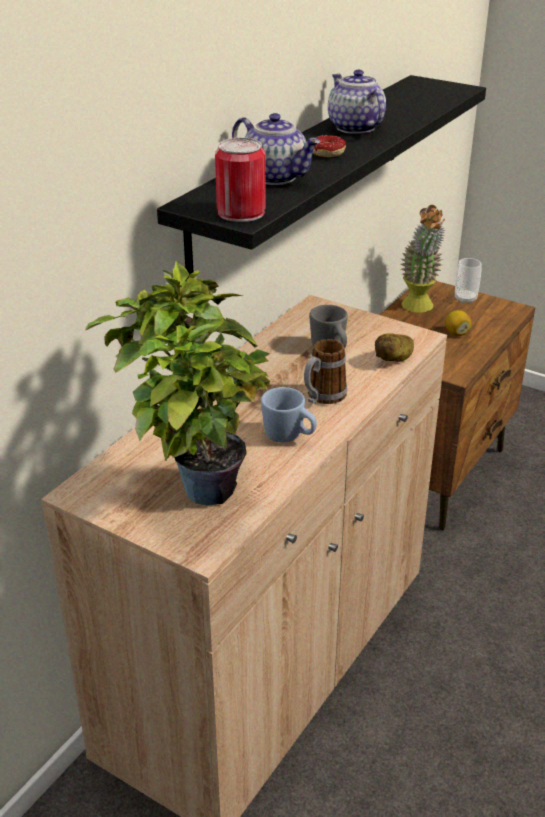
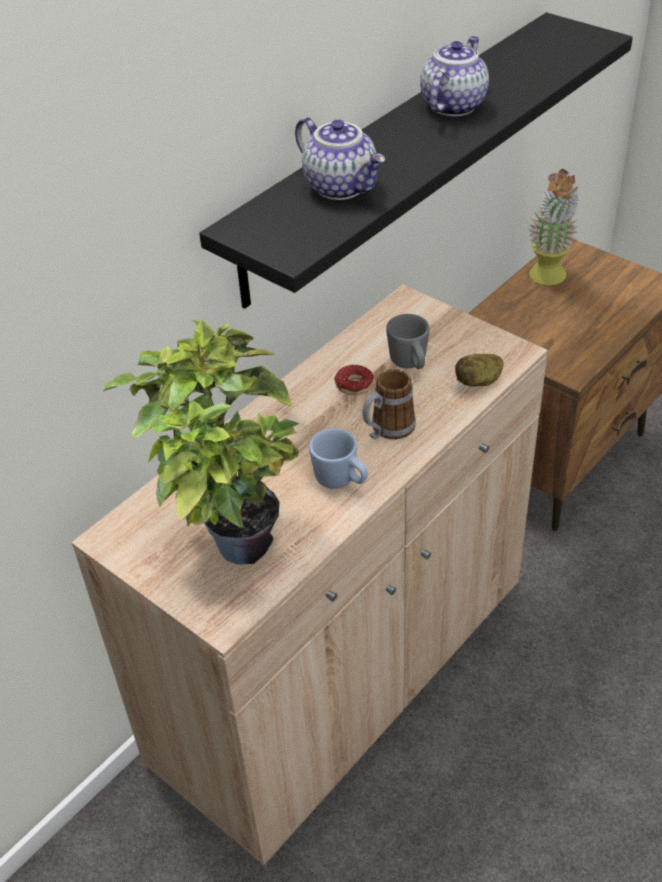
camera: 10 degrees right, 10 degrees up
(241, 212) = (289, 243): can -> none
(327, 155) = (410, 152): donut -> donut (353, 390)
(354, 127) = (453, 105): teapot -> teapot turned 45 degrees clockwise
(456, 333) = (585, 316): lemon -> none
(465, 299) = (606, 268): cup -> none

